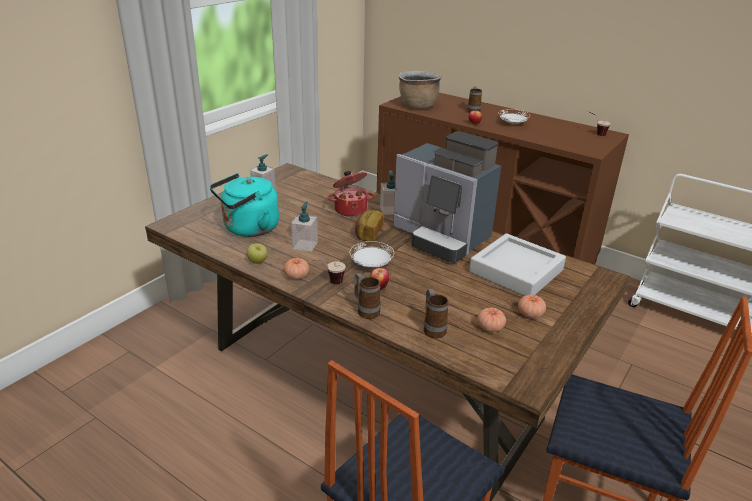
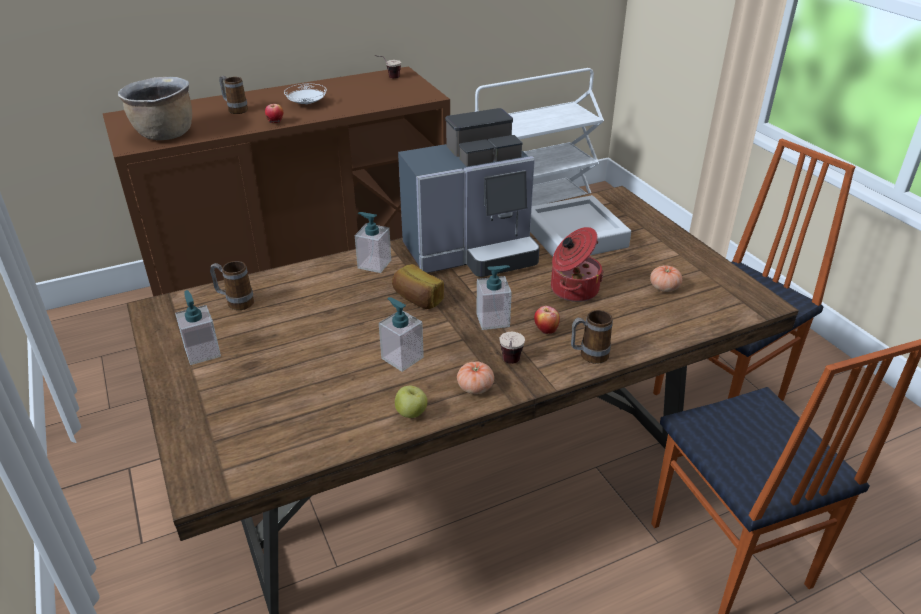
camera: 60 degrees left, 5 degrees up
(248, 229) = (306, 398): turquoise kettle -> none
(350, 209) = (340, 292): cooking pot -> cooking pot (573, 289)
(371, 264) = (493, 320): white plate -> soap dispenser
(433, 328) = (647, 322): mug -> mug (235, 302)
(530, 314) = (654, 257): tomato -> none

